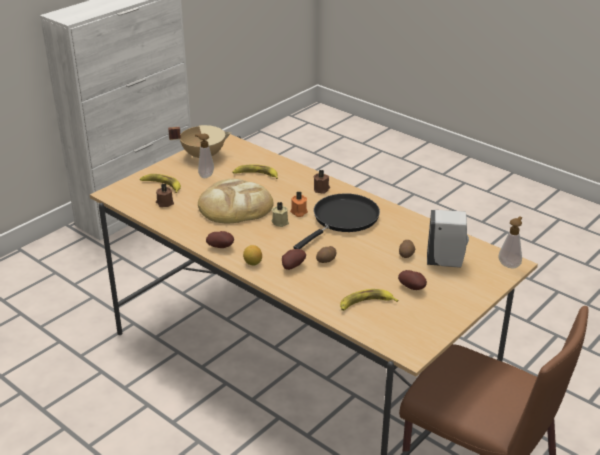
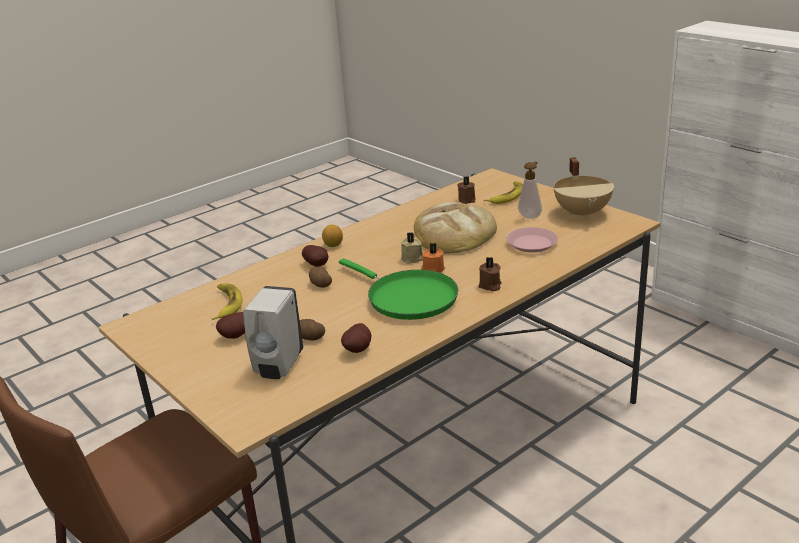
camera: 100 degrees right, 5 degrees down
(221, 247) = (370, 229): potato -> potato (359, 350)
(255, 175) = (531, 244): banana -> pink plate
(343, 219) = (407, 298): black frying pan -> green frying pan
(509, 264) = (246, 422): soap dispenser -> none

